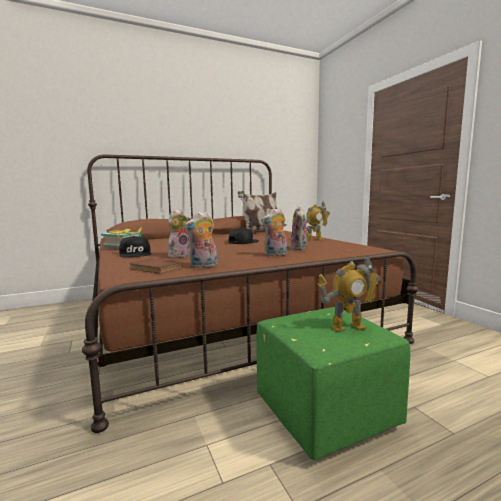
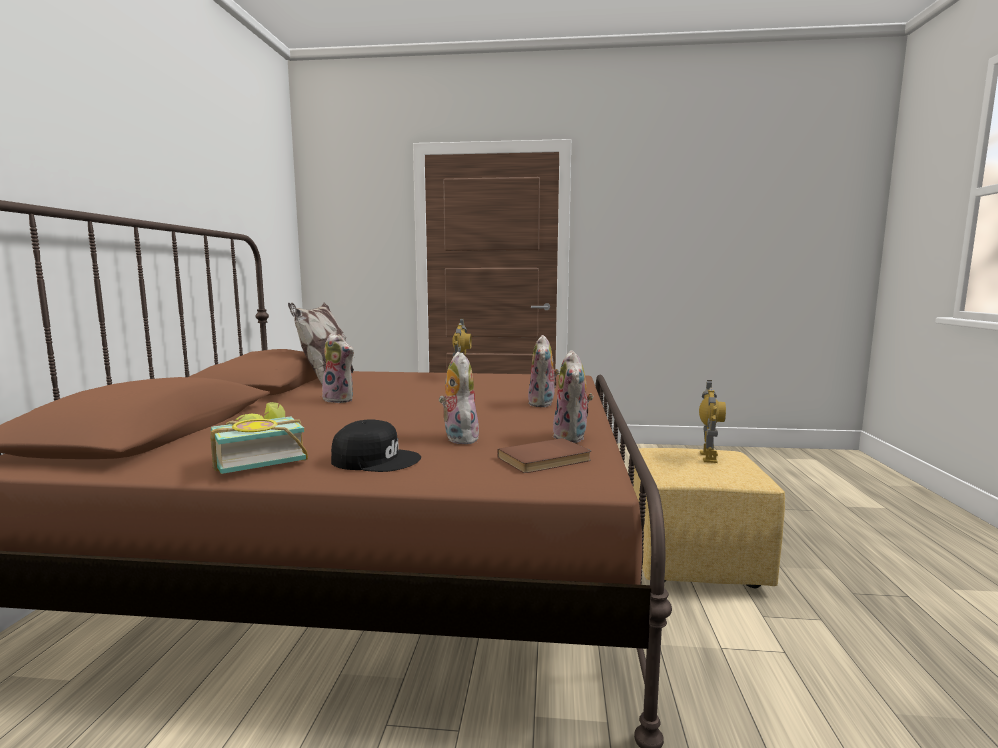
camera: 60 degrees left, 0 degrees up
(243, 242) = (403, 398): black cap -> none
(299, 248) = (517, 391): plush toy -> plush toy (340, 399)
(324, 412) = (692, 560): green ottoman -> yellow ottoman

